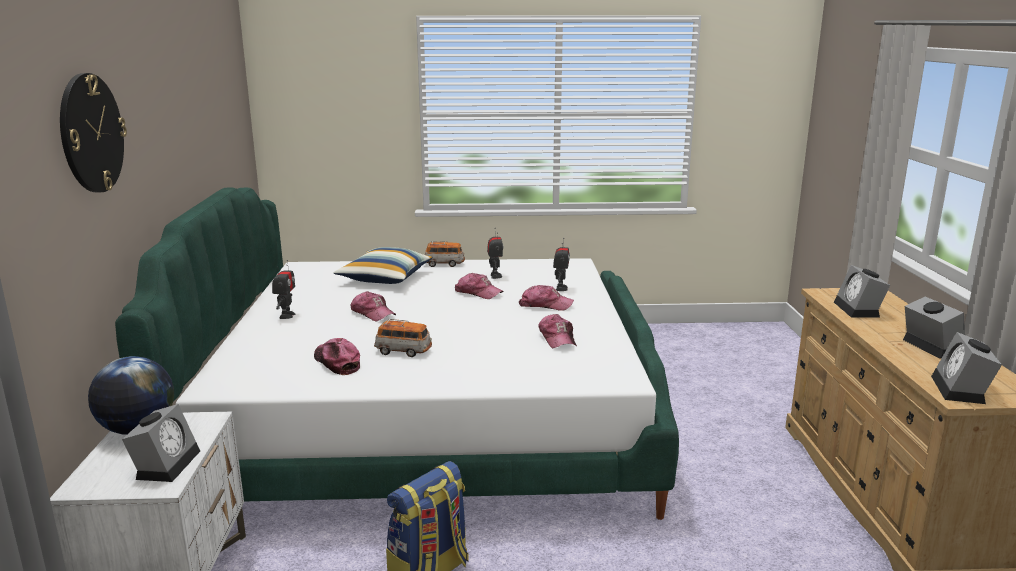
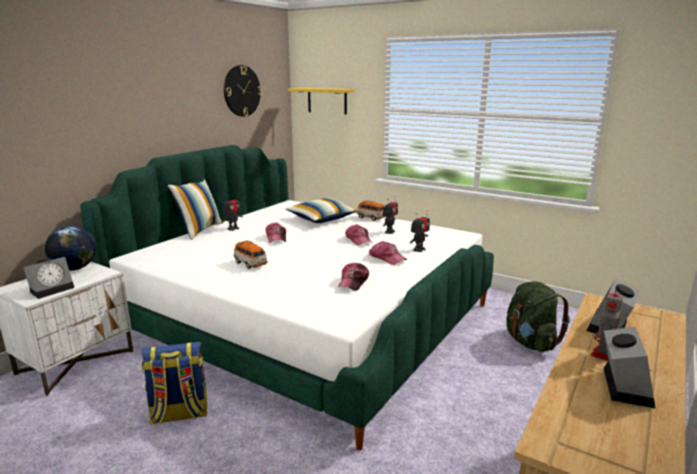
camera: 35 degrees right, 0 degrees up
(91, 133) = (84, 97): wall clock -> wall clock (242, 91)
(238, 328) = (199, 230): none -> pillow
(321, 106) = (327, 100): none -> yellow shelf
(337, 363) = (207, 260): cap -> none
(680, 367) = (530, 342): none -> green backpack
(889, 331) = (603, 355): none -> toy robot
(961, 391) = (569, 441): alarm clock -> none

